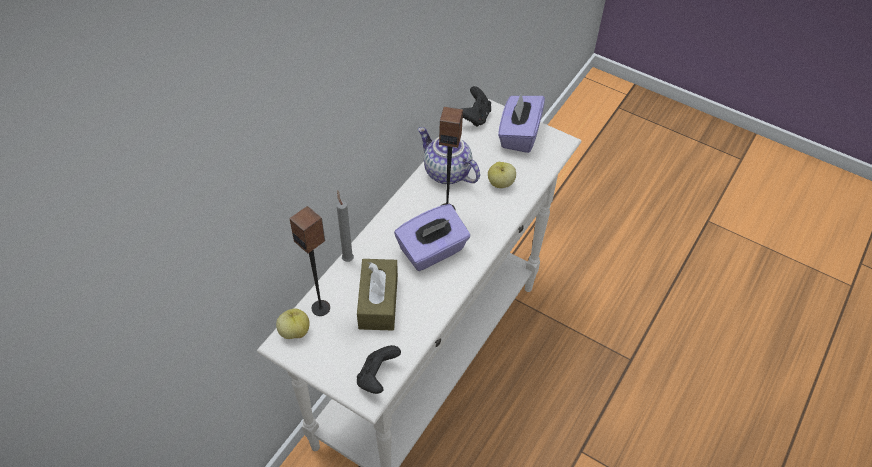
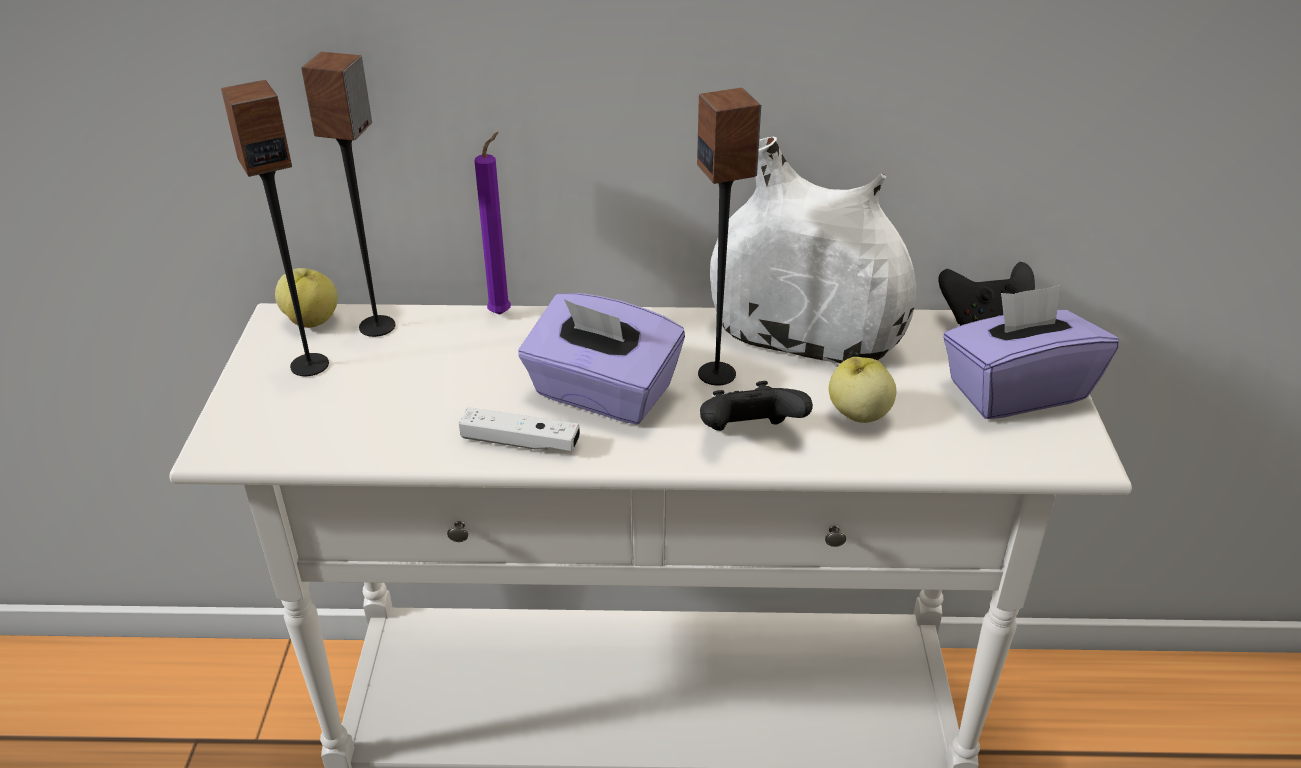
camera: 60 degrees right, 15 degrees down
(332, 344) = (309, 364): none -> speaker
(347, 258) = (502, 312): grey candle -> purple candle
(377, 377) = (267, 438): black game controller -> black game controller (749, 435)
(378, 302) = (434, 378): brown tissue box -> none
(443, 290) = (520, 442): none -> white game controller
(446, 173) = (804, 340): teapot -> white vase

